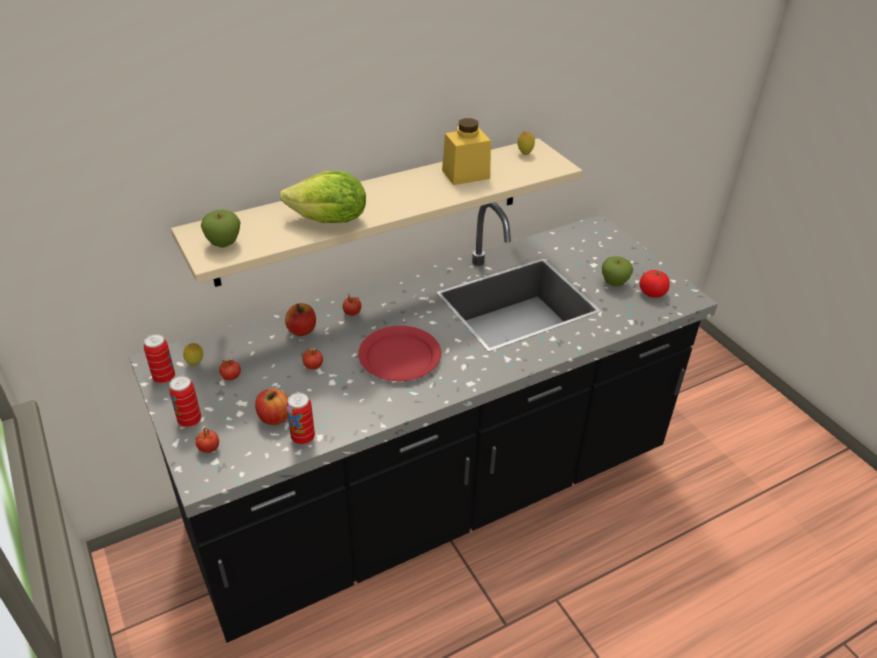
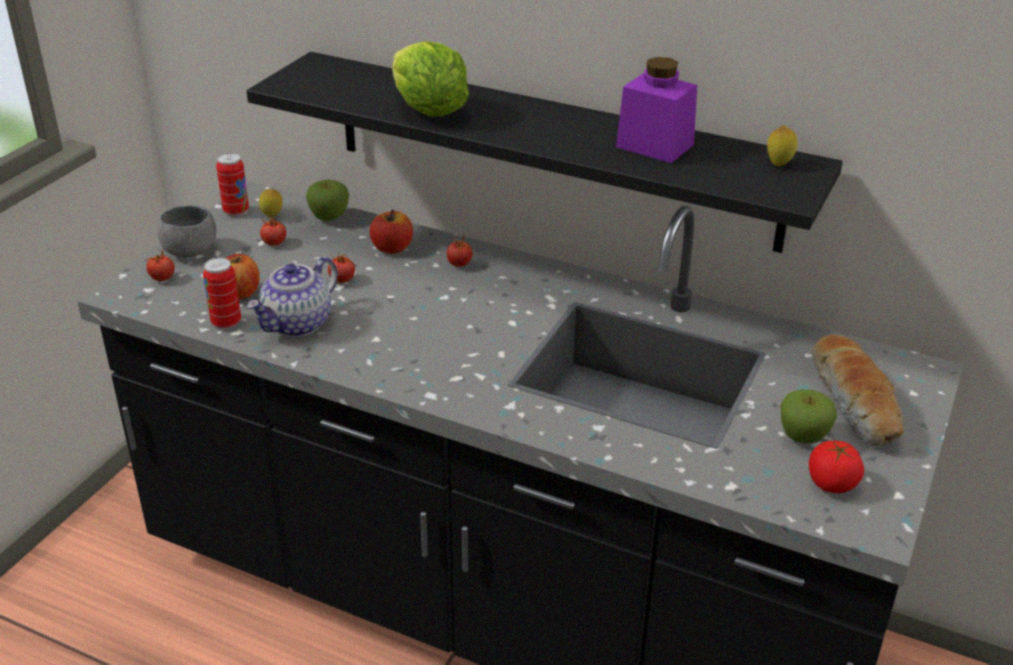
camera: 55 degrees right, 5 degrees down
(190, 420) = (190, 251): can -> grey bowl
(224, 243) = (314, 81): apple -> apple (329, 217)
(341, 406) = (298, 324): none -> teapot
(373, 210) = (552, 150): beige shelf -> black shelf
(399, 356) = (420, 325): red plate -> none
(465, 174) = (654, 146): yellow jar -> purple jar
(603, 256) = (855, 403): none -> bread

